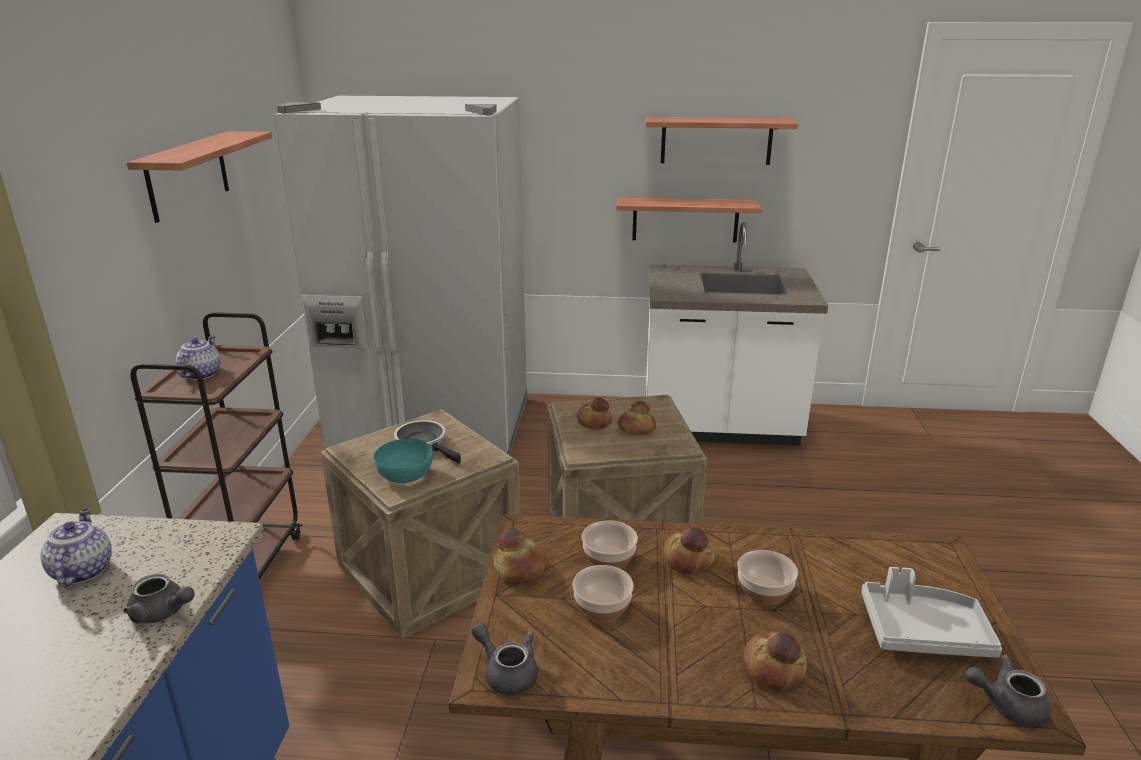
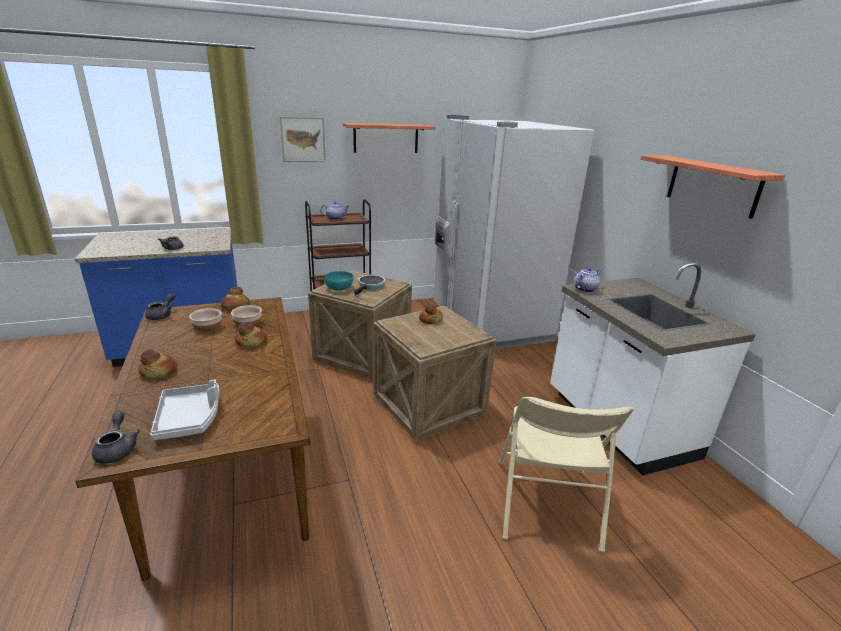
camera: 65 degrees right, 0 degrees up
(76, 224) = (303, 139): none -> picture
(82, 571) = (196, 237): teapot -> teapot (585, 289)
(636, 429) = (433, 333): bread -> none
(685, 220) = (673, 250): shelf -> none
(765, 591) = (226, 365): bowl -> none
(826, 514) = (545, 502): none -> beige chair

